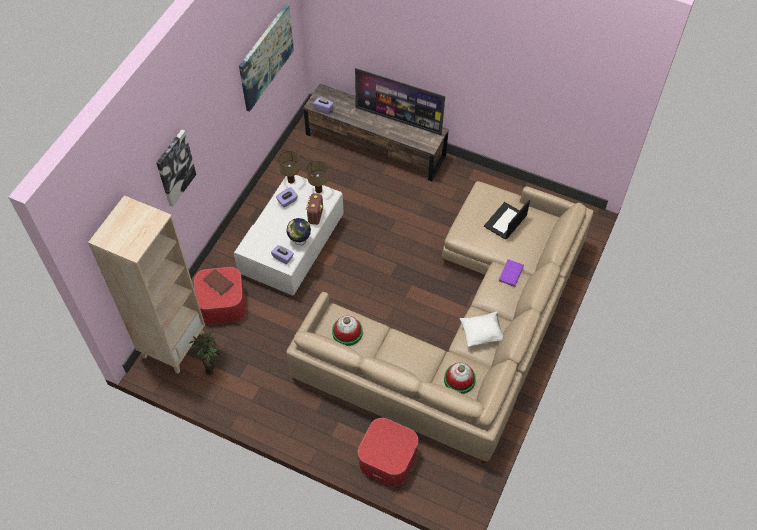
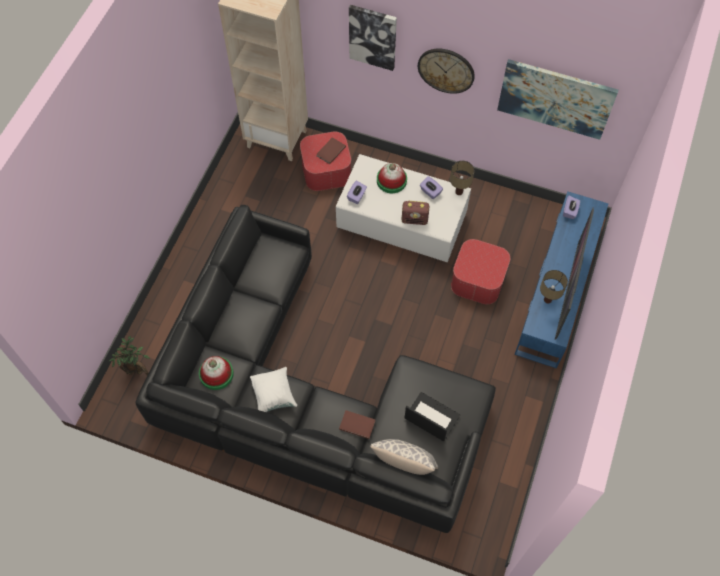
camera: 85 degrees right, 5 degrees up
(211, 366) = (256, 172): potted plant -> potted plant (137, 371)
(216, 127) = (446, 70): none -> wall clock
(299, 241) = (379, 209): globe -> none
(318, 190) = (450, 219): table lamp -> table lamp (548, 299)
(347, 332) = (269, 263): hat -> hat (391, 180)
(376, 145) = (556, 290): brown tv stand -> blue tv stand
(388, 458) = (159, 332): ottoman -> ottoman (478, 280)
(463, 331) = (309, 397): beige sofa -> black sofa
(510, 273) = (357, 424): purple book -> brown book
(544, 244) = (404, 464): none -> pillow

